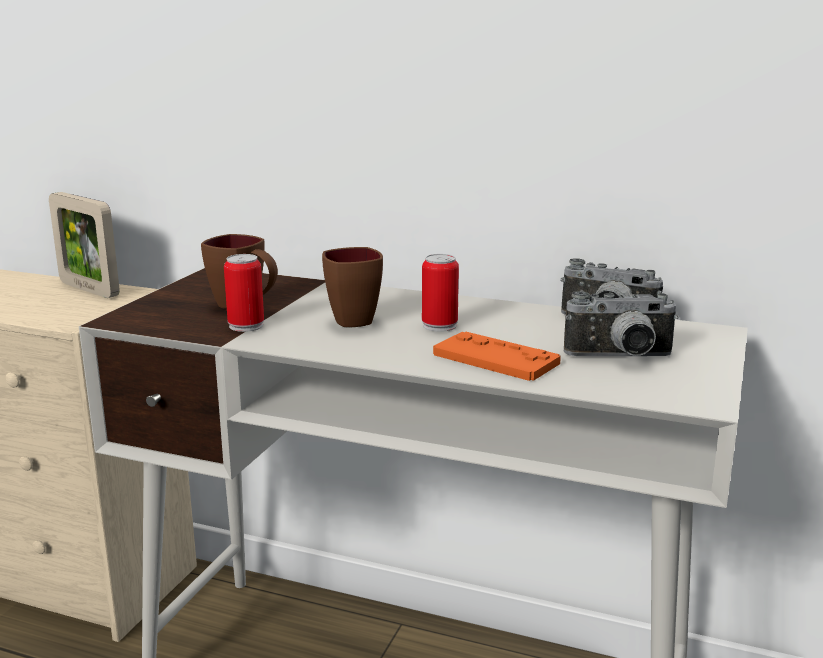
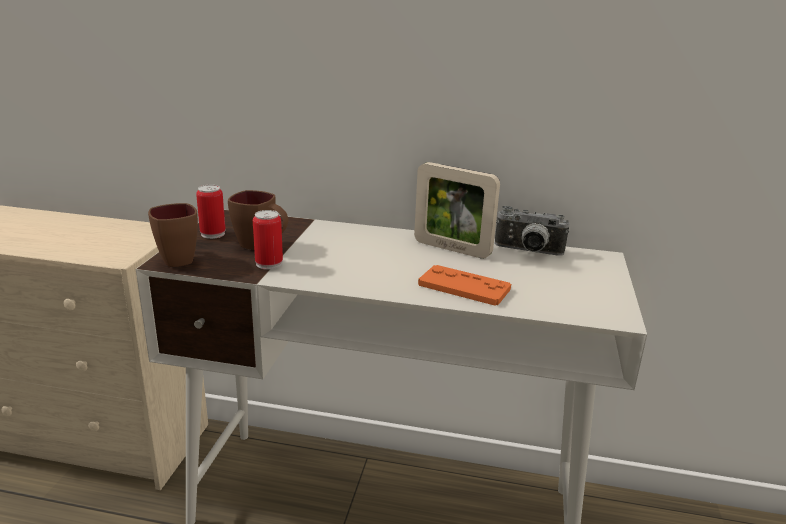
camera: 10 degrees left, 5 degrees up
(89, 289) = (120, 227): picture frame -> picture frame (452, 249)
(350, 318) = (345, 254): brown mug -> brown mug (176, 258)
(439, 325) = (413, 258): can -> can (213, 234)
(620, 358) = (550, 282): camera -> none

